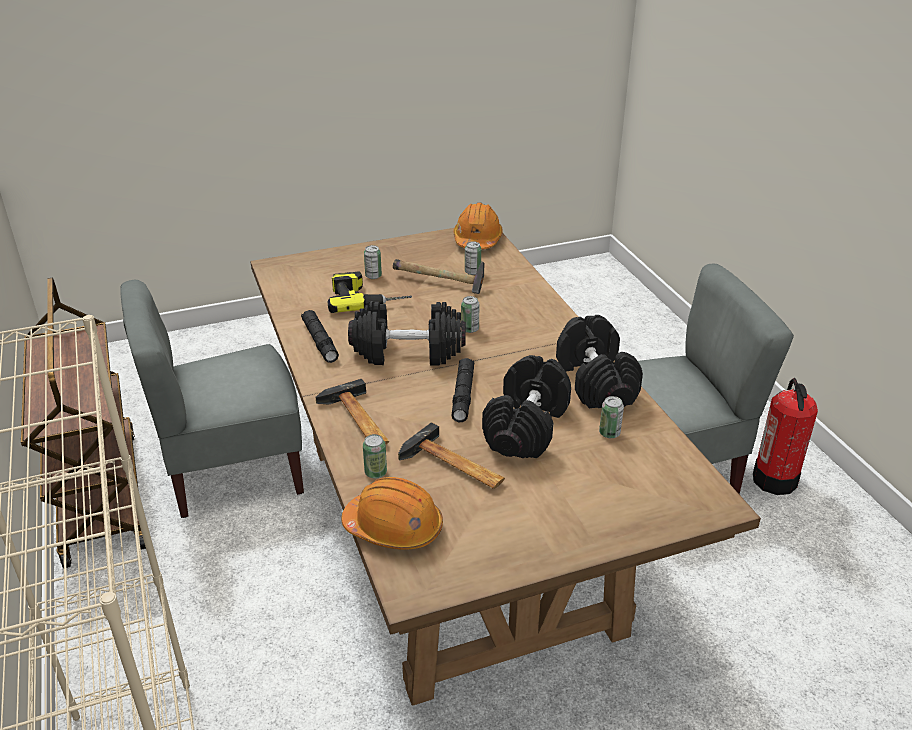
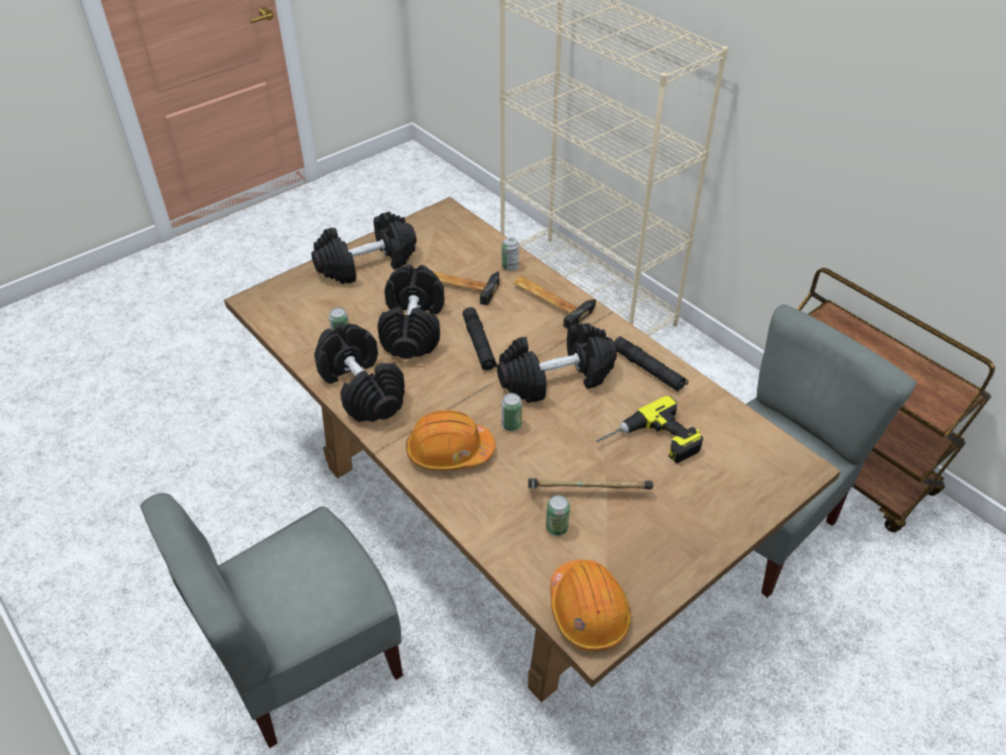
camera: 160 degrees right, 10 degrees up
(373, 276) = (672, 483): can -> none
(394, 528) = (475, 238): orange hard hat -> orange hard hat (449, 451)
(560, 523) = (366, 264): none -> black dumbbell
(775, 479) = (168, 696): fire extinguisher -> none

